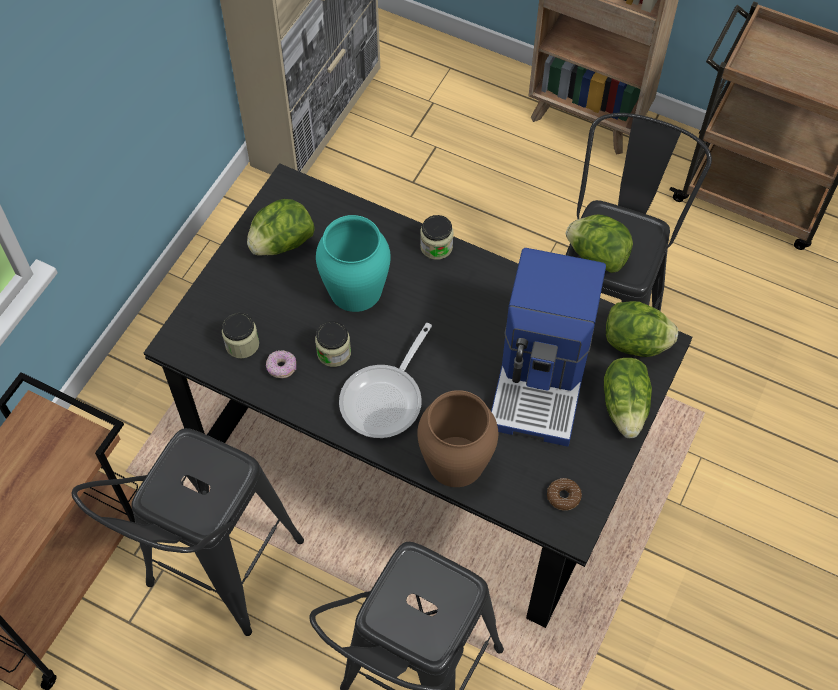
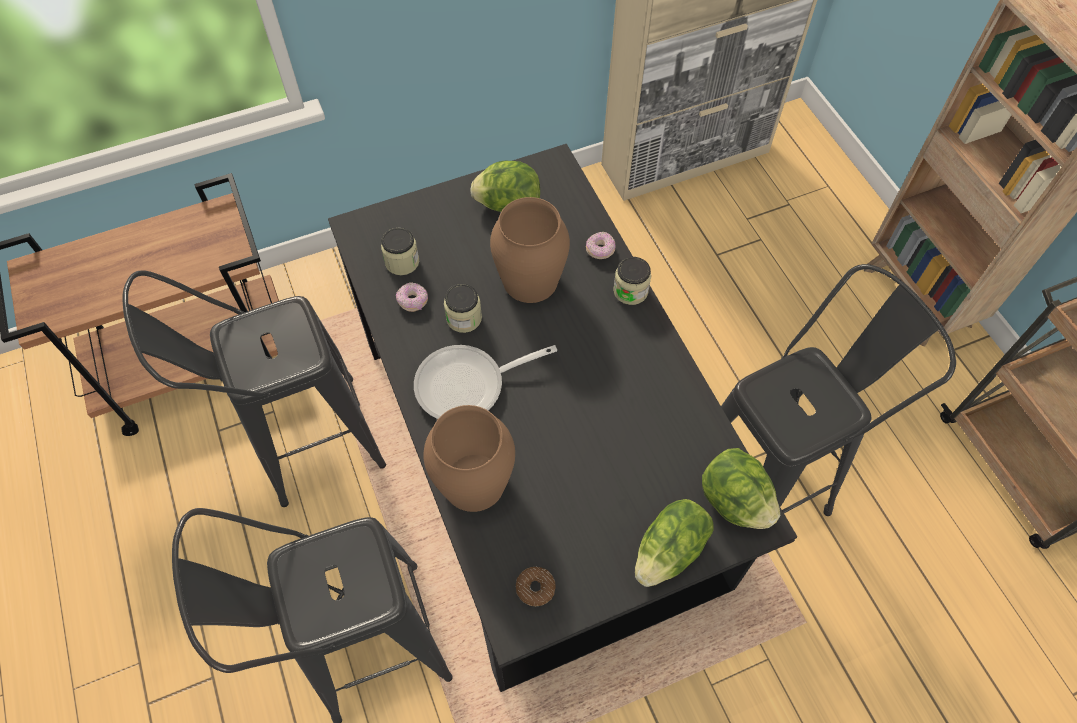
camera: 40 degrees right, 0 degrees up
(355, 289) = (529, 279): turquoise vase -> brown vase
(386, 231) = (600, 250): none -> donut
(543, 376) = (619, 467): coffee machine -> none
(597, 256) = (772, 398): lettuce -> none

